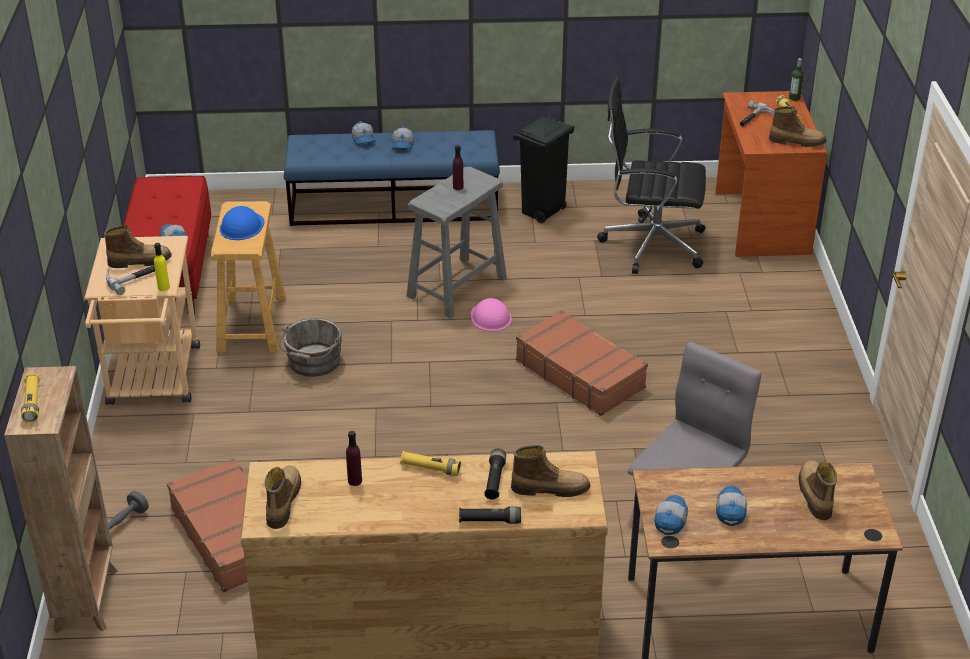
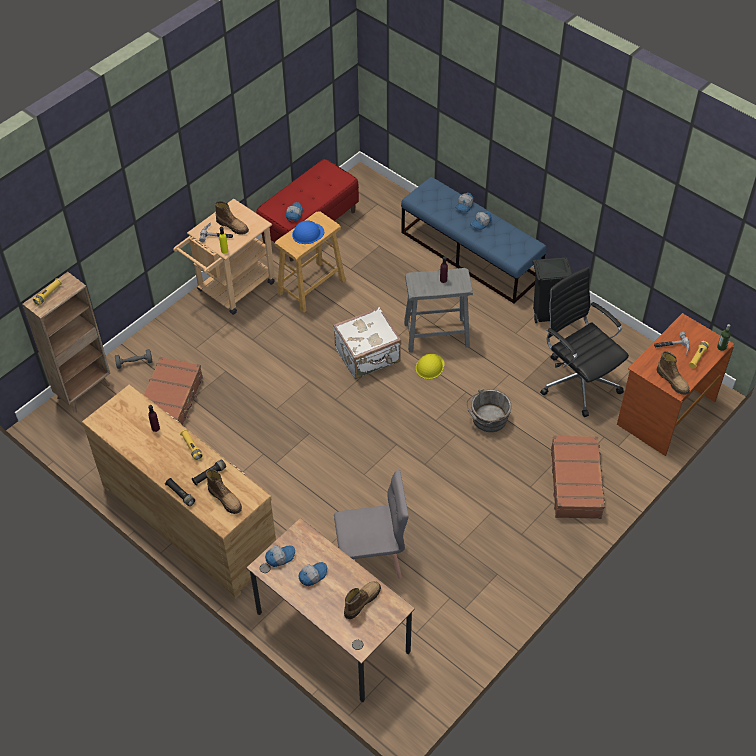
camera: 45 degrees right, 15 degrees up
(282, 502) = (116, 415): boot -> none
(313, 363) = (312, 332): grey bucket -> grey bucket (487, 419)
(411, 347) = (368, 356): none -> white suitcase
(490, 317) = (430, 366): pink hard hat -> yellow hard hat
(580, 373) = (430, 436): brown suitcase -> brown suitcase (576, 482)

